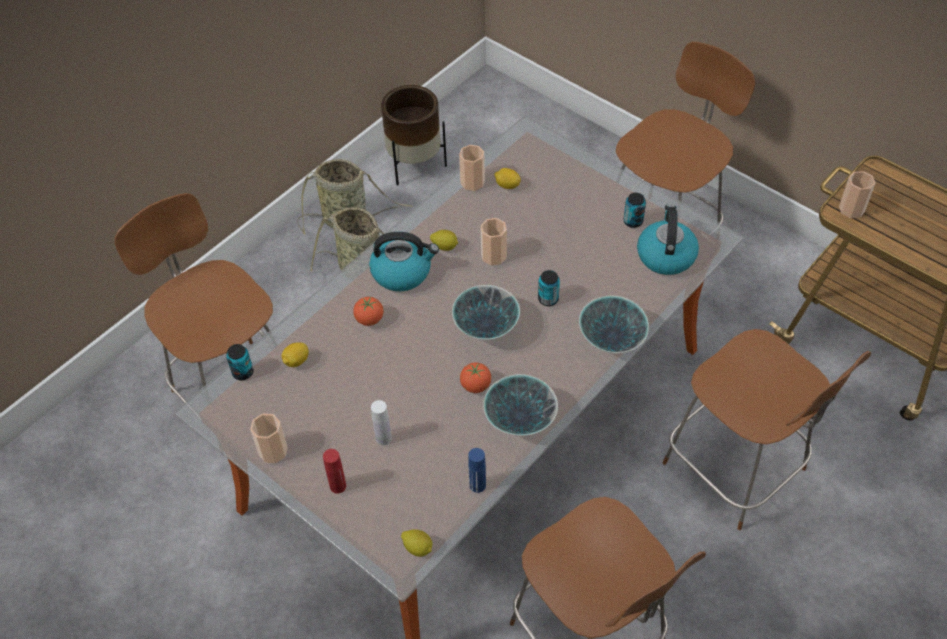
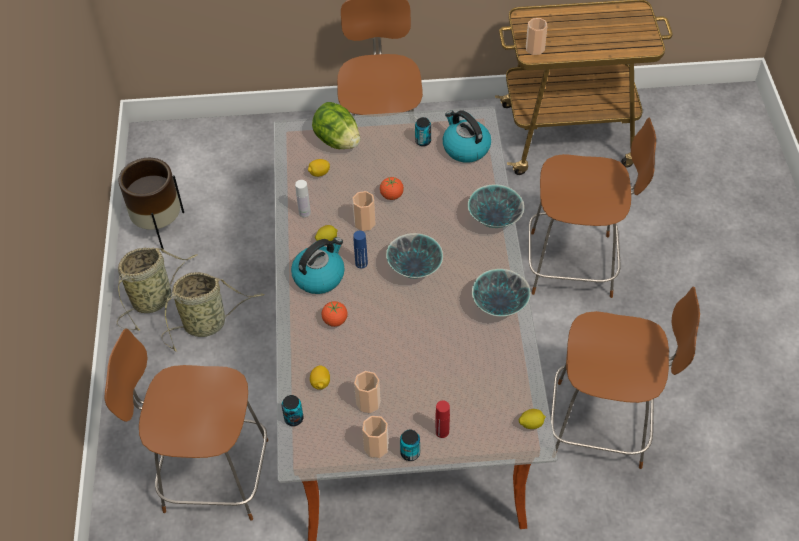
camera: 45 degrees left, 0 degrees up
(383, 438) = (434, 382): white bottle -> white bottle (304, 212)
(472, 182) = (294, 187): cup -> cup (368, 402)
(475, 385) = (449, 307): tomato -> tomato (391, 195)
(477, 485) = (520, 361): blue bottle -> blue bottle (361, 263)
(548, 299) = (429, 224): can -> can (410, 453)
(556, 168) = (337, 141): none -> lettuce

